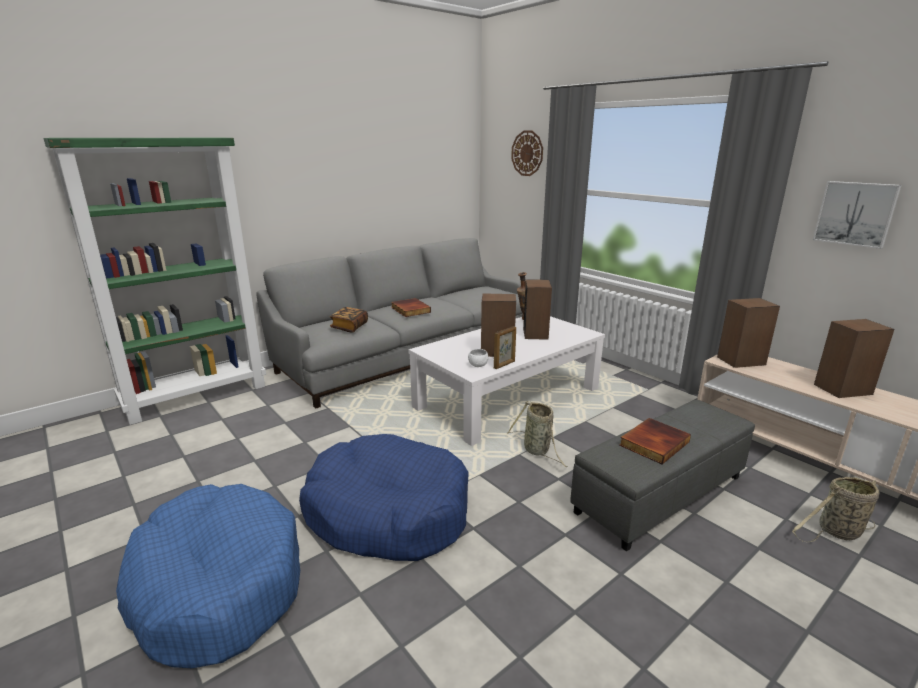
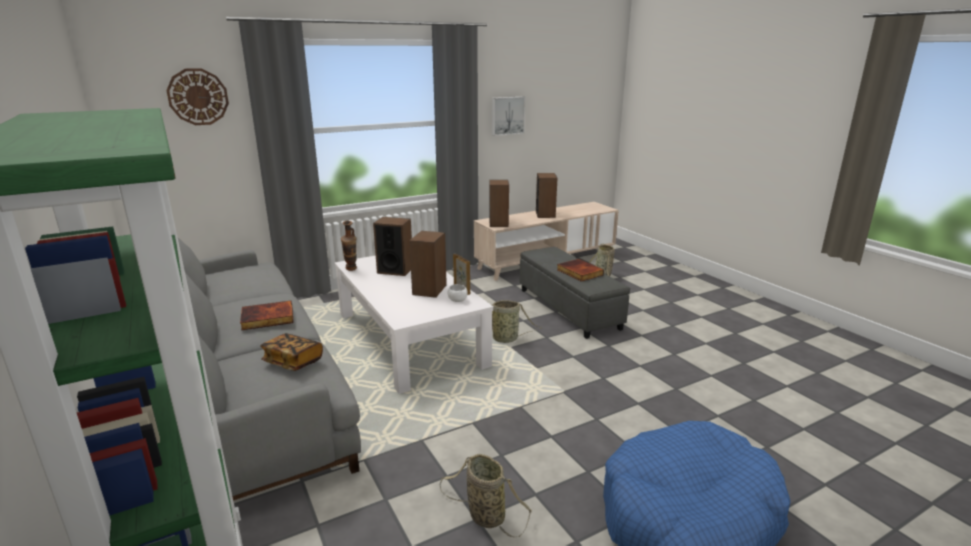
camera: 80 degrees left, 0 degrees up
(258, 463) = (484, 515): none -> basket
(388, 512) = (584, 416): blue dog bed -> none

